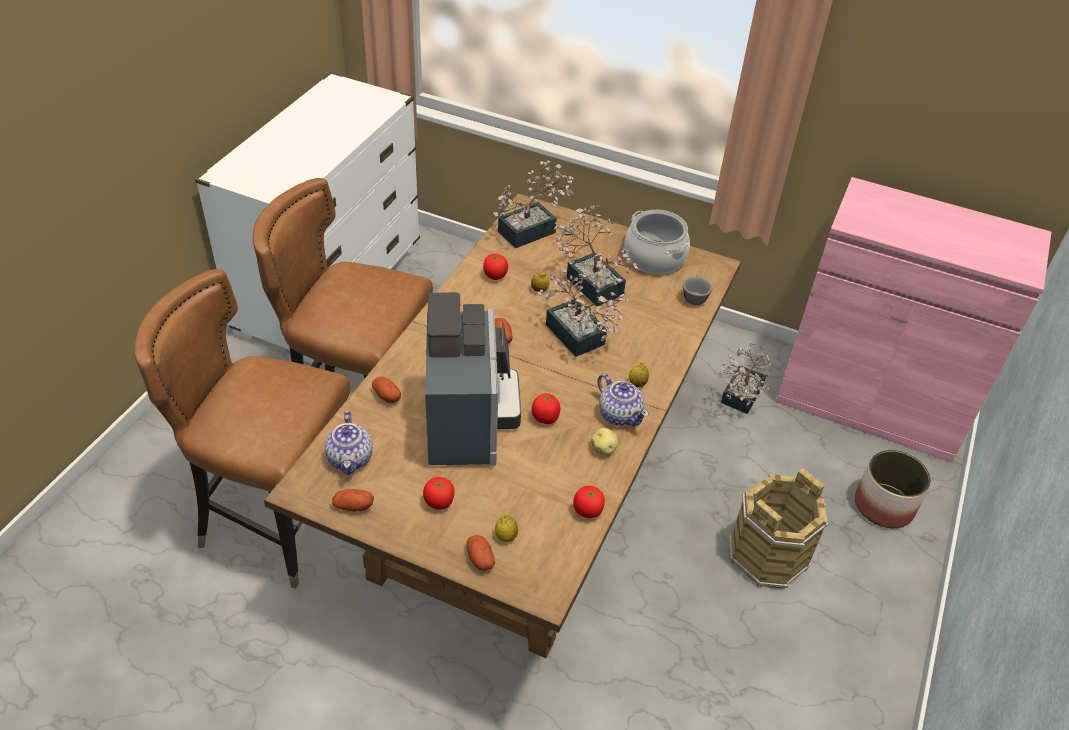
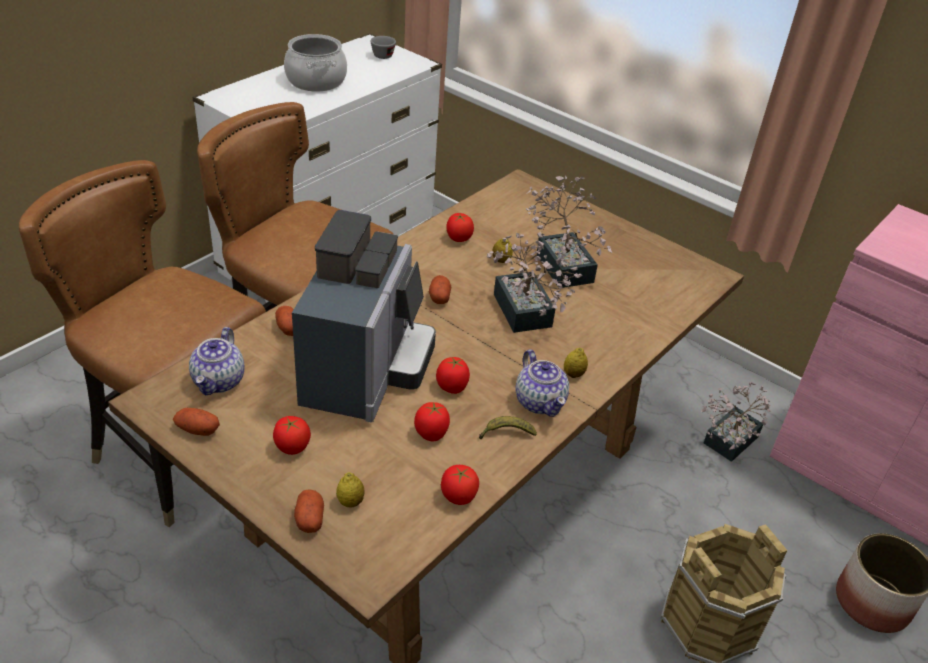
camera: 15 degrees right, 5 degrees down
(532, 230) = (518, 204): potted plant -> none
(545, 463) = (431, 434): none -> tomato
(604, 449) = (506, 433): potato -> banana
(654, 258) = (643, 254): cooking pot -> cooking pot (315, 81)
(694, 297) = (675, 300): grey cup -> grey cup (384, 55)

